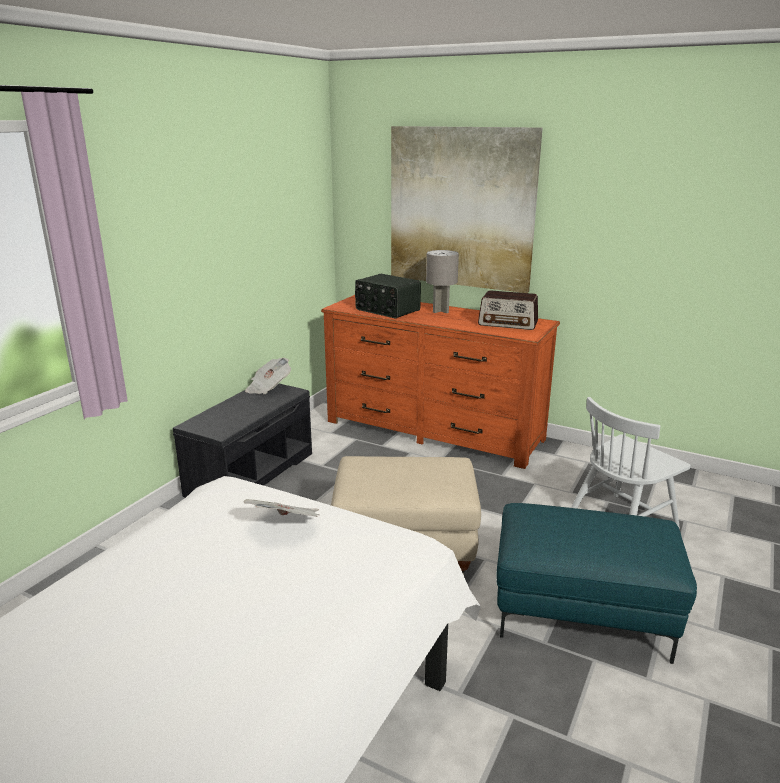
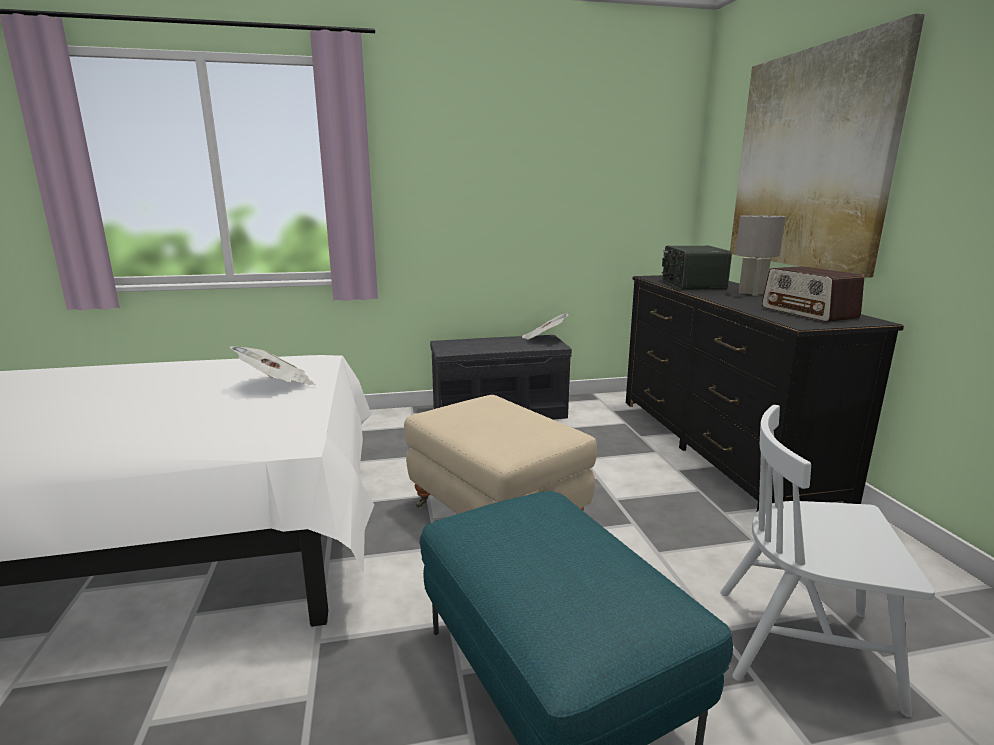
camera: 50 degrees right, 5 degrees down
(433, 430) = (719, 445): orange dresser -> black dresser

